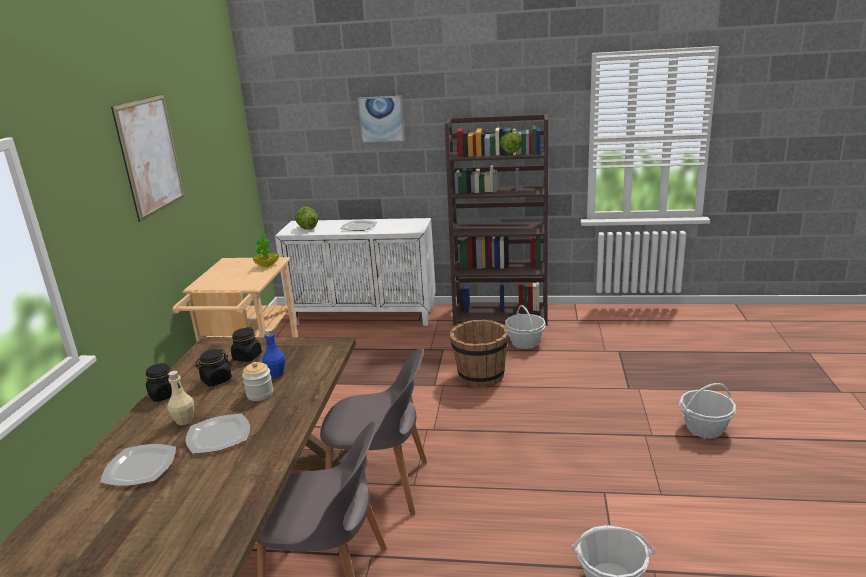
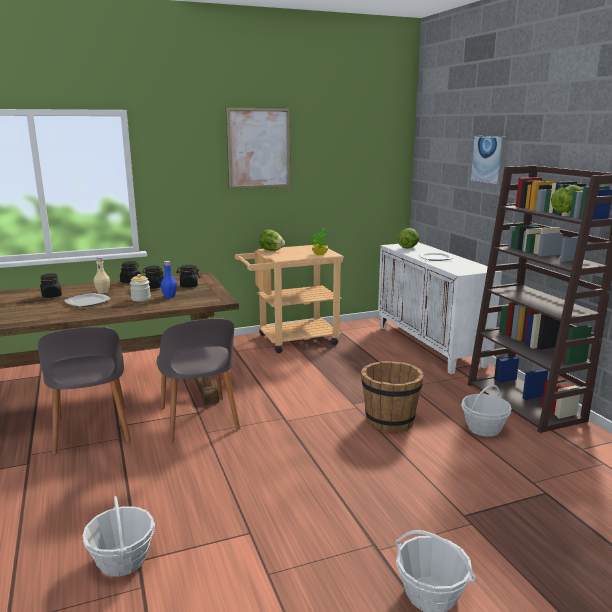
camera: 60 degrees right, 5 degrees down
(139, 468) = (51, 296): plate -> black jar
(206, 284) = (271, 250): none -> lettuce

